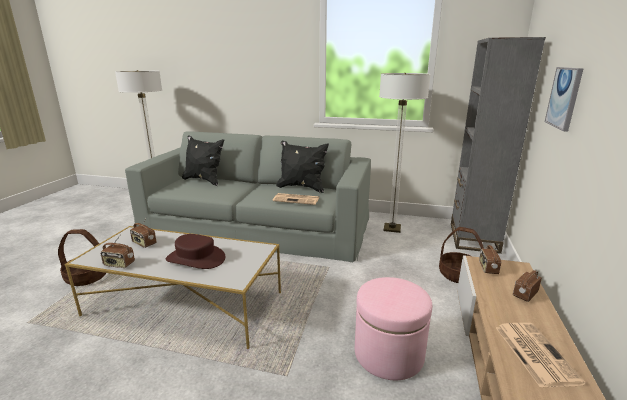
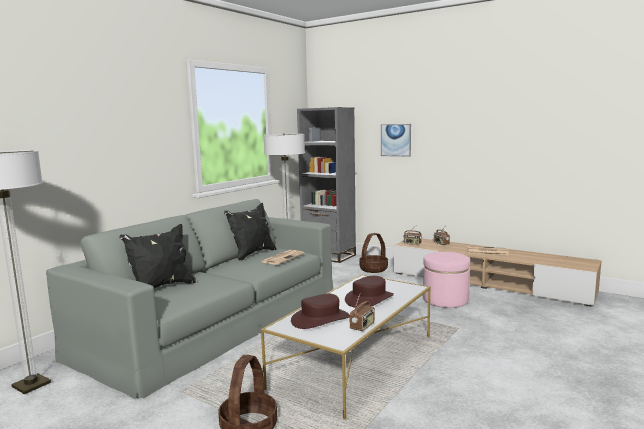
camera: 70 degrees left, 10 degrees down
(144, 243) = (320, 319): radio -> brown hat

